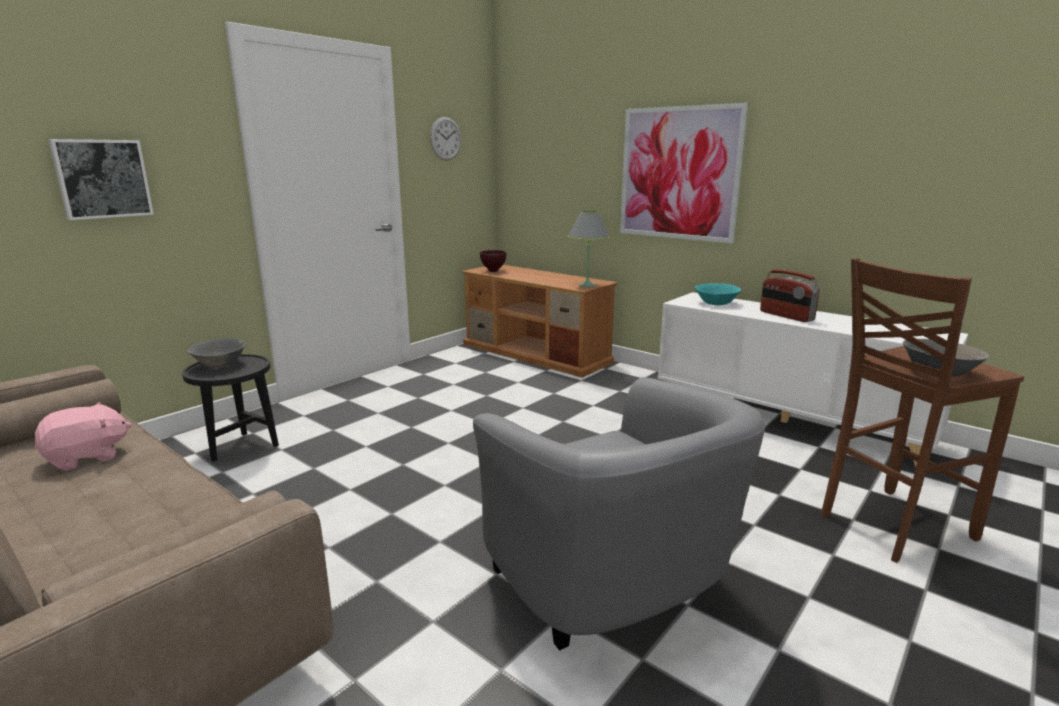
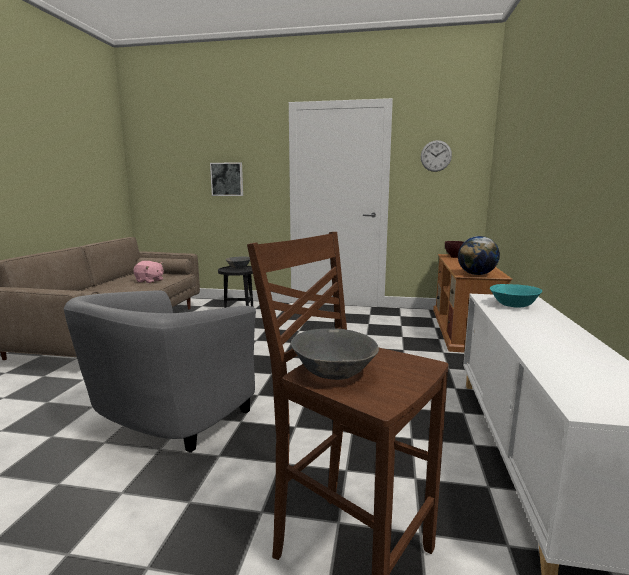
camera: 60 degrees right, 5 degrees down
(587, 285) = (476, 274): grey table lamp -> globe
(678, 174) = (550, 172): picture -> none
(786, 316) = (532, 329): radio -> none

